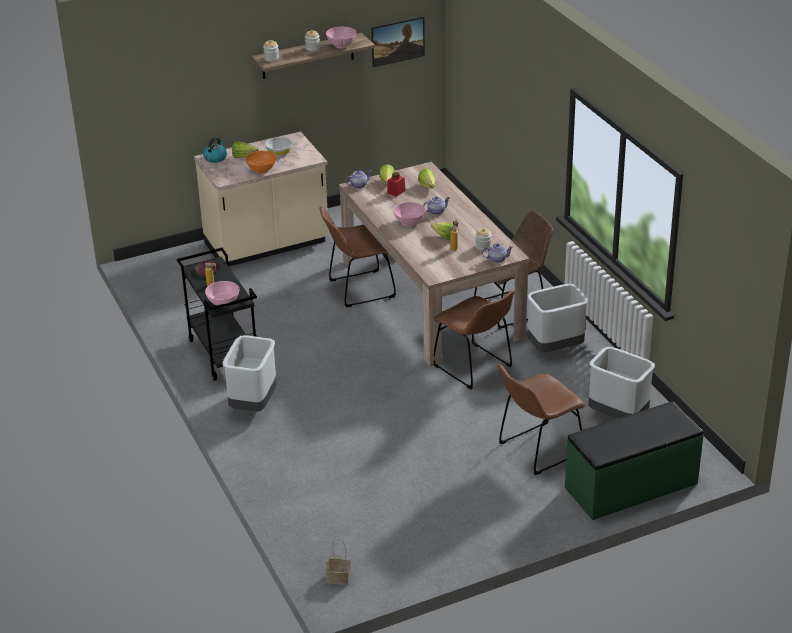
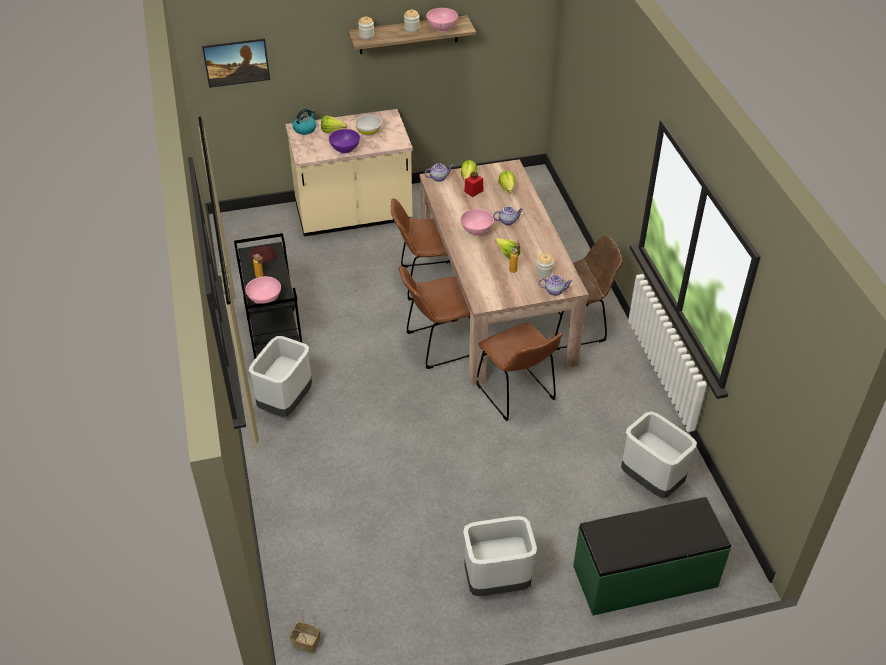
camera: 10 degrees right, 10 degrees up
(261, 170) = (345, 149): orange bowl -> purple bowl
(398, 51) = (505, 37): picture -> picture (238, 72)
(537, 450) = (555, 511): brown chair -> brown chair (438, 345)
(555, 349) = (605, 384): grey trash can -> grey trash can (496, 583)

